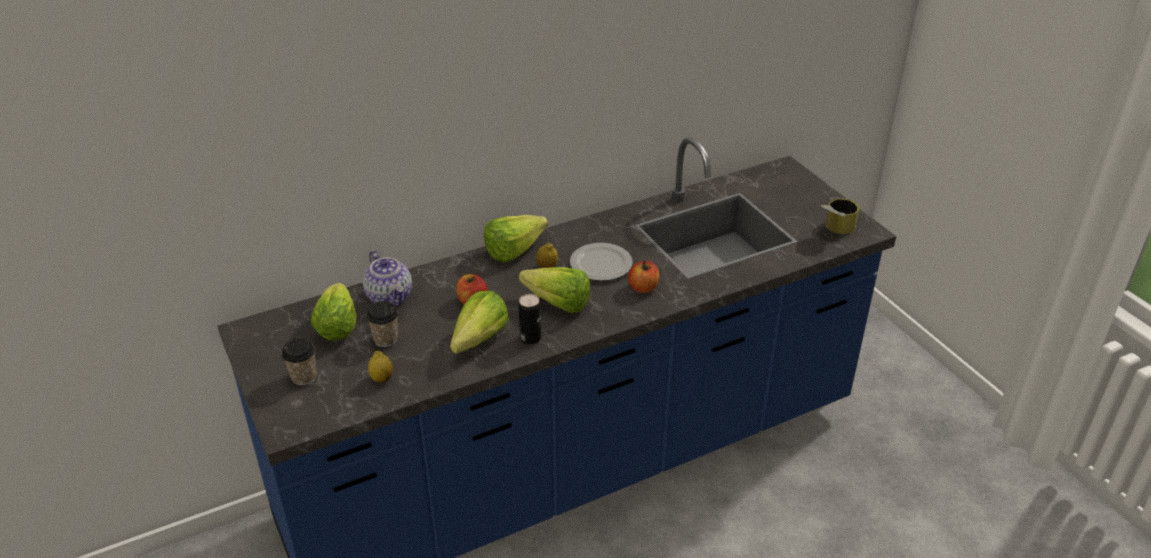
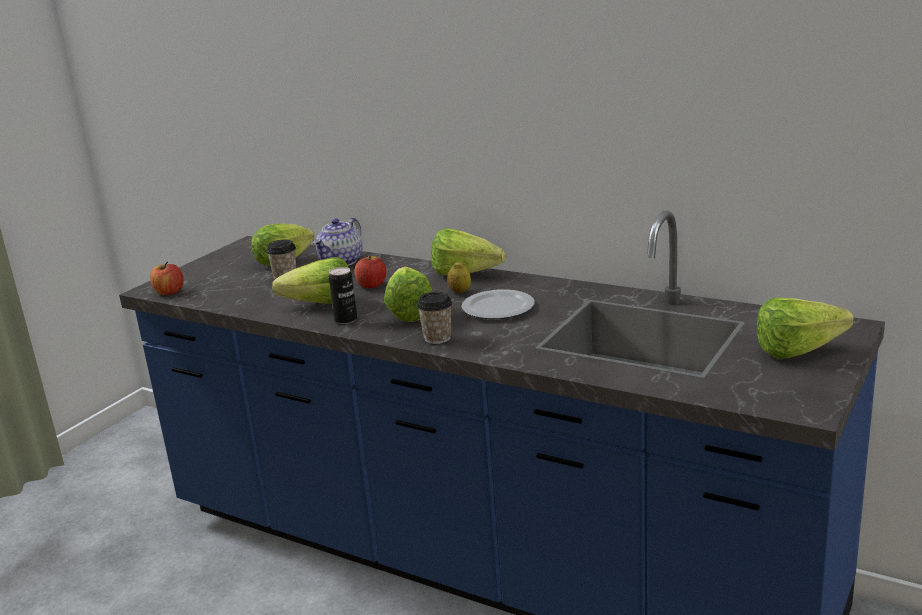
camera: 60 degrees right, 15 degrees down
(304, 377) = (213, 273): cup -> cup (437, 338)
(382, 379) = (235, 294): lemon -> none
(643, 288) = (487, 335): apple -> apple (169, 292)
(800, 196) = (806, 351): none -> lettuce
(835, 229) = (772, 390): can -> none

